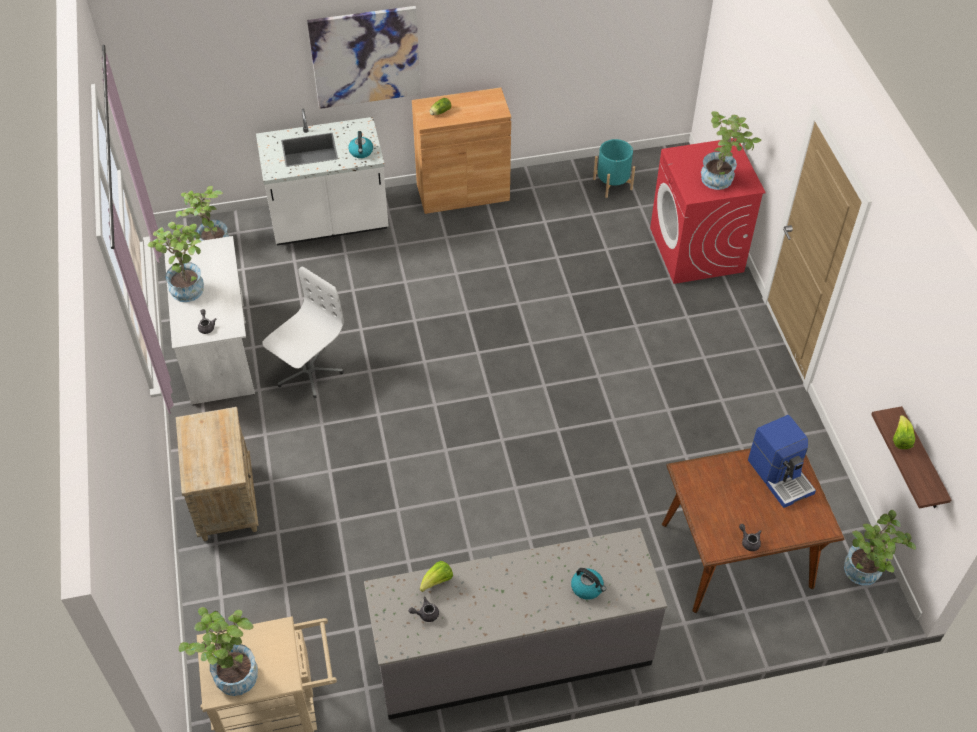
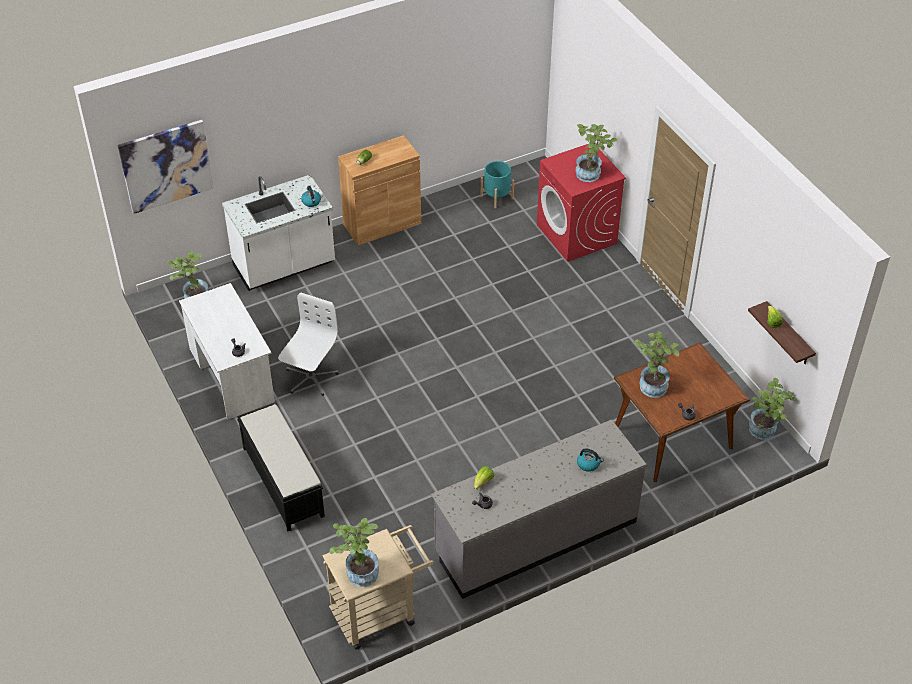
camera: 15 degrees left, 5 degrees down
(189, 286) = (211, 325): potted plant -> potted plant (652, 384)
(226, 501) = (282, 481): beige nightstand -> black bench
(365, 57) = (303, 128): picture -> picture (166, 166)
(780, 475) = (695, 368): coffee machine -> none

